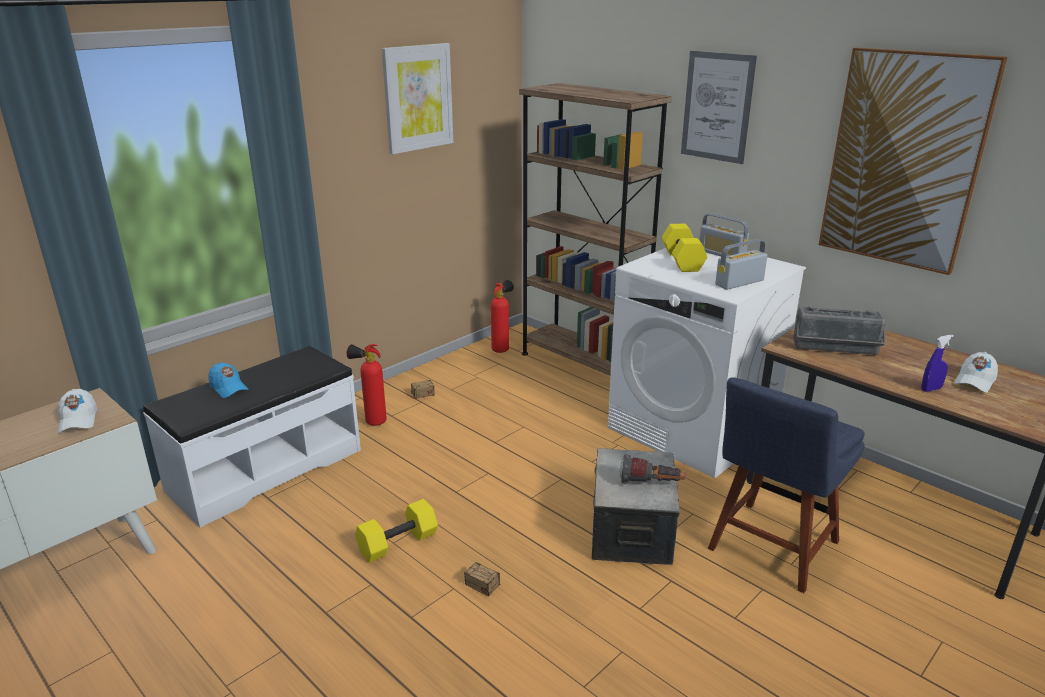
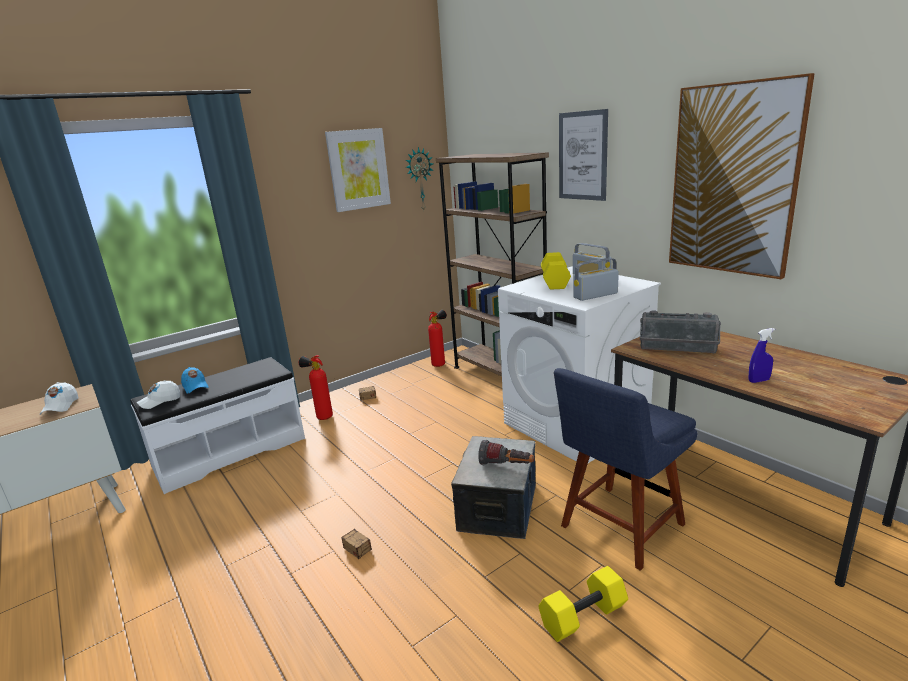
camera: 10 degrees right, 5 degrees down
(398, 542) = (304, 510): yellow dumbbell -> yellow dumbbell (583, 615)
(487, 110) = (419, 179): none -> wall clock
(974, 381) = (805, 374): white cap -> white cap (160, 401)

